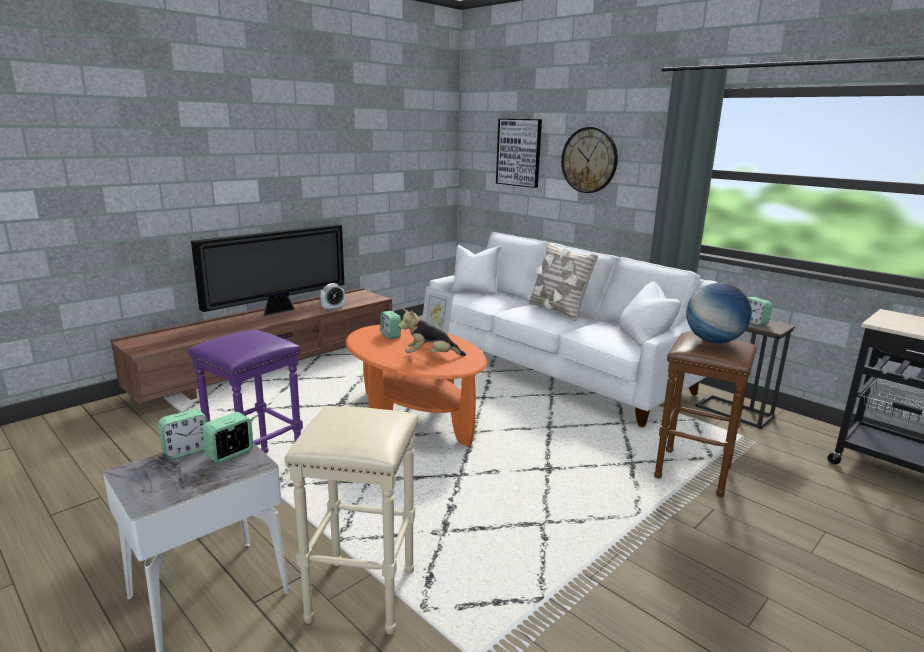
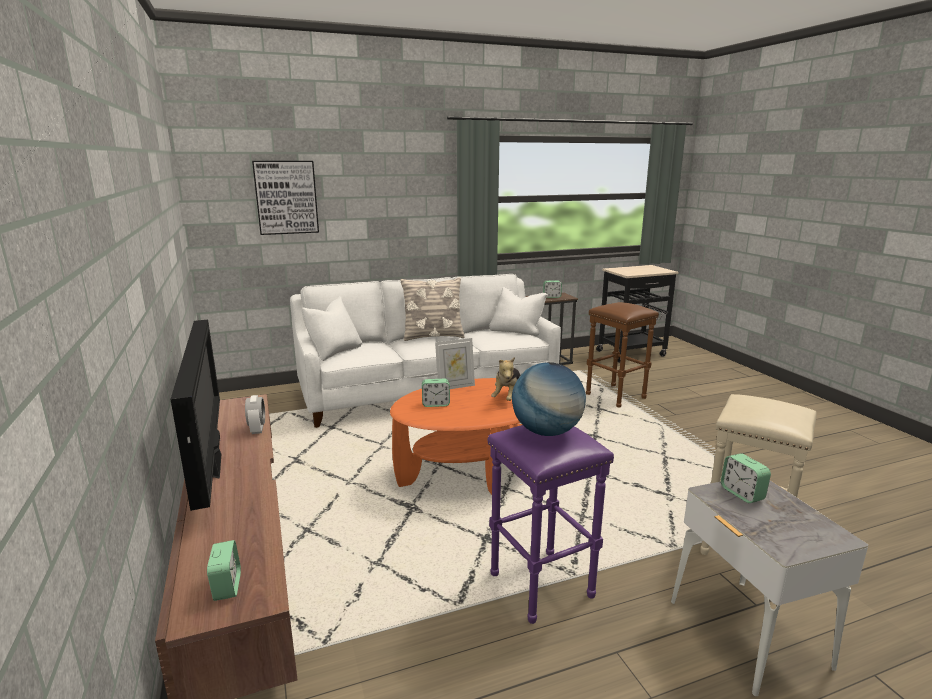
camera: 65 degrees left, 0 degrees up
(186, 450) = (735, 516): alarm clock -> alarm clock (227, 586)
(589, 160) = (377, 198): wall clock -> none
(713, 341) = (625, 305): globe -> globe (546, 432)

